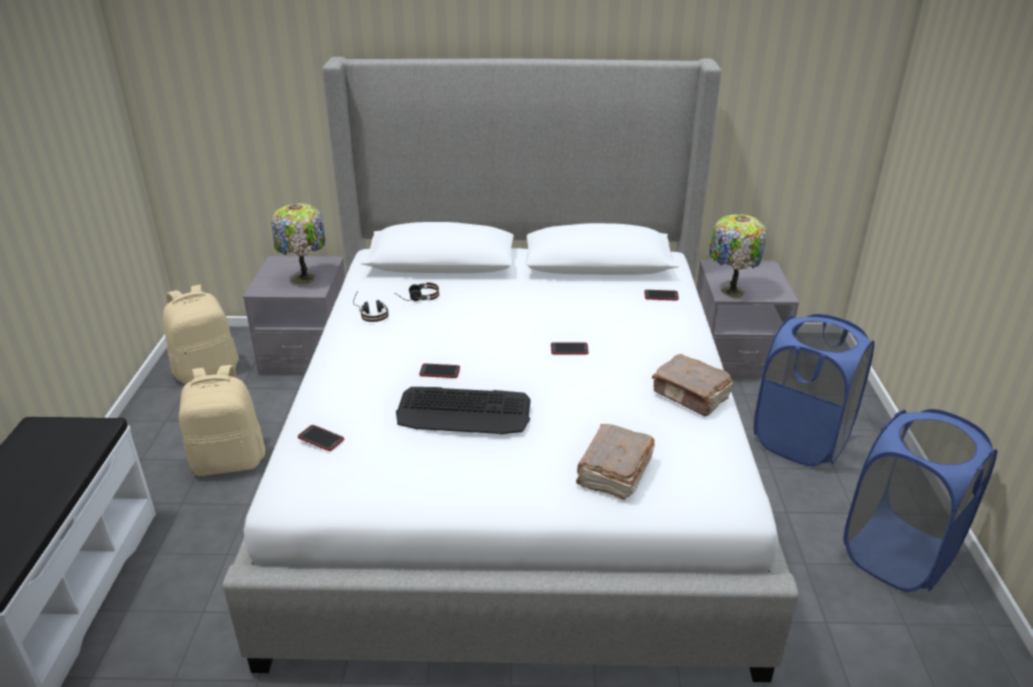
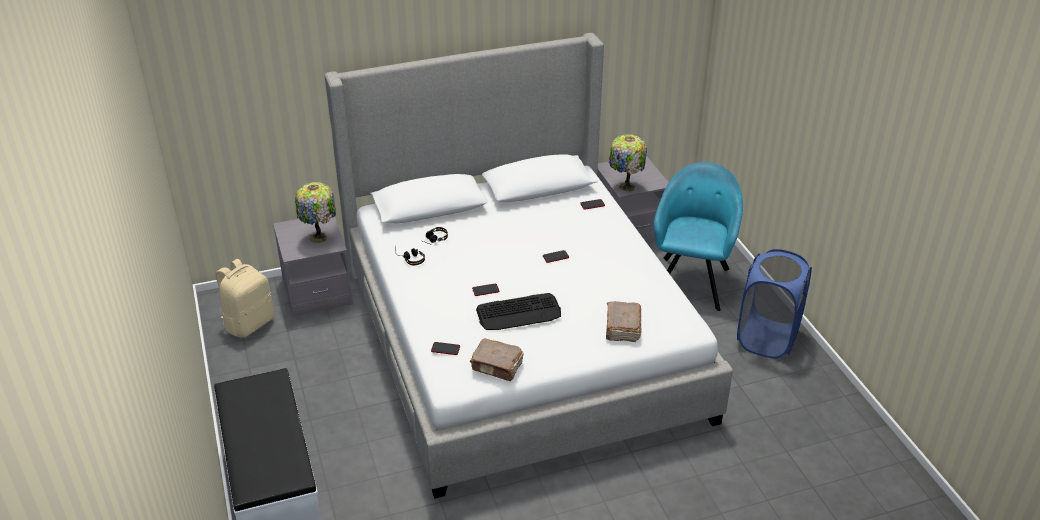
camera: 20 degrees left, 5 degrees up
(229, 461) = (321, 384): beige backpack -> none
(691, 396) = (642, 272): brown book -> brown book (497, 367)
(800, 440) = (691, 280): blue laundry basket -> turquoise armchair

